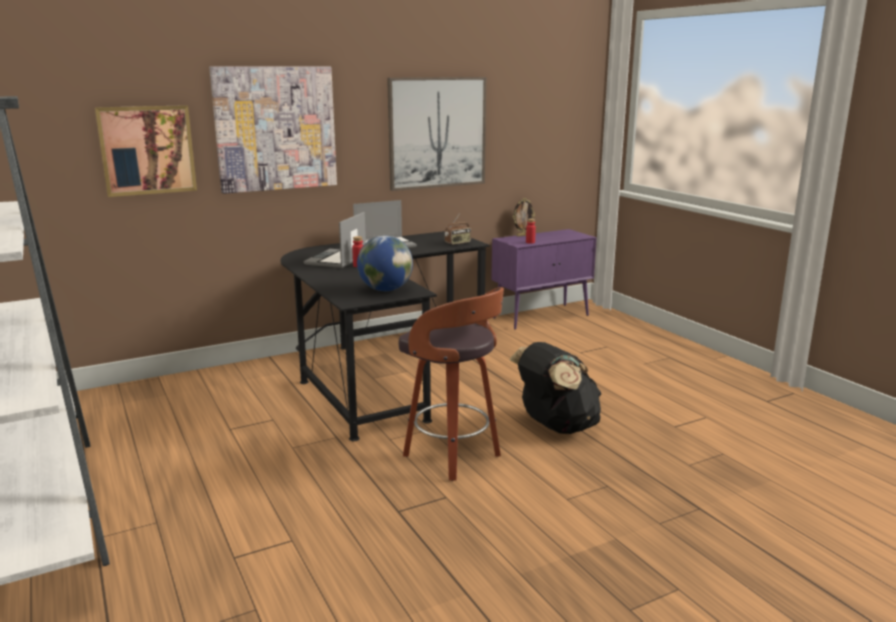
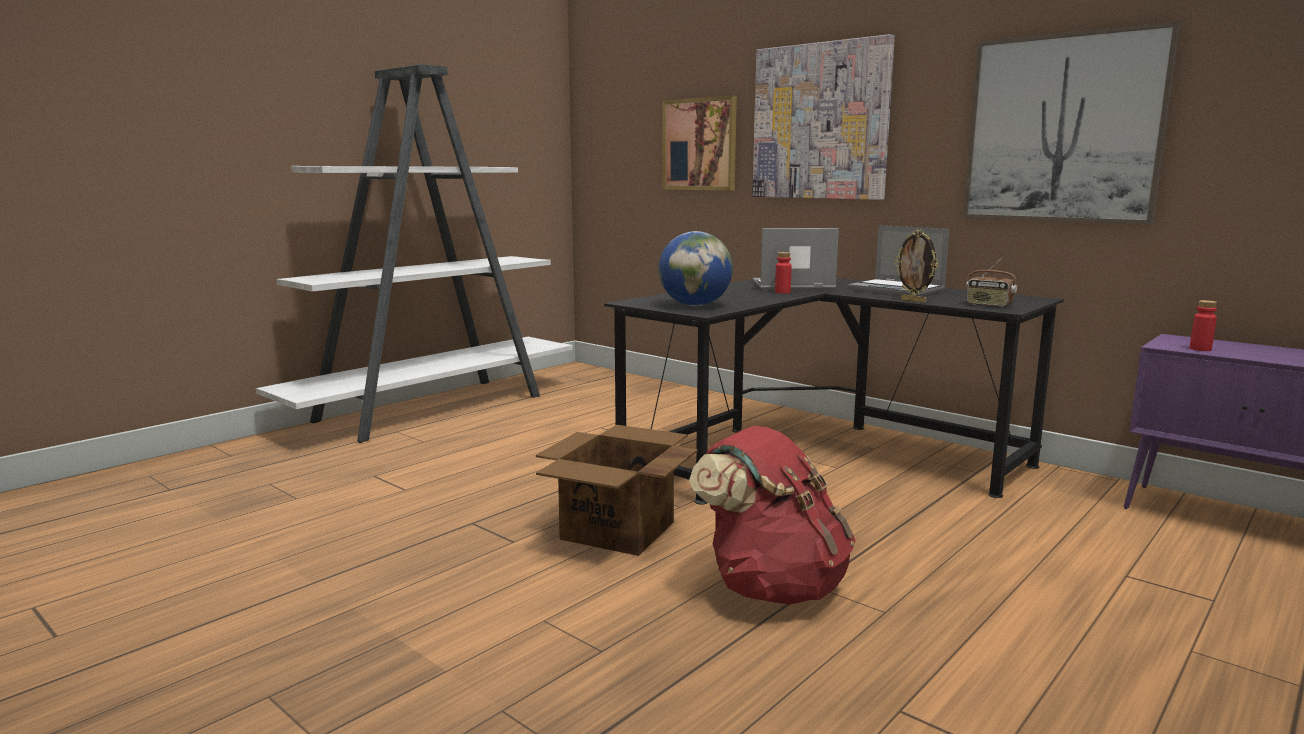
camera: 70 degrees right, 5 degrees down
(454, 457) = (616, 531): stool -> cardboard box
(522, 235) = (1235, 343): picture frame -> picture frame (914, 301)
(556, 426) = (771, 587): black backpack -> red backpack

